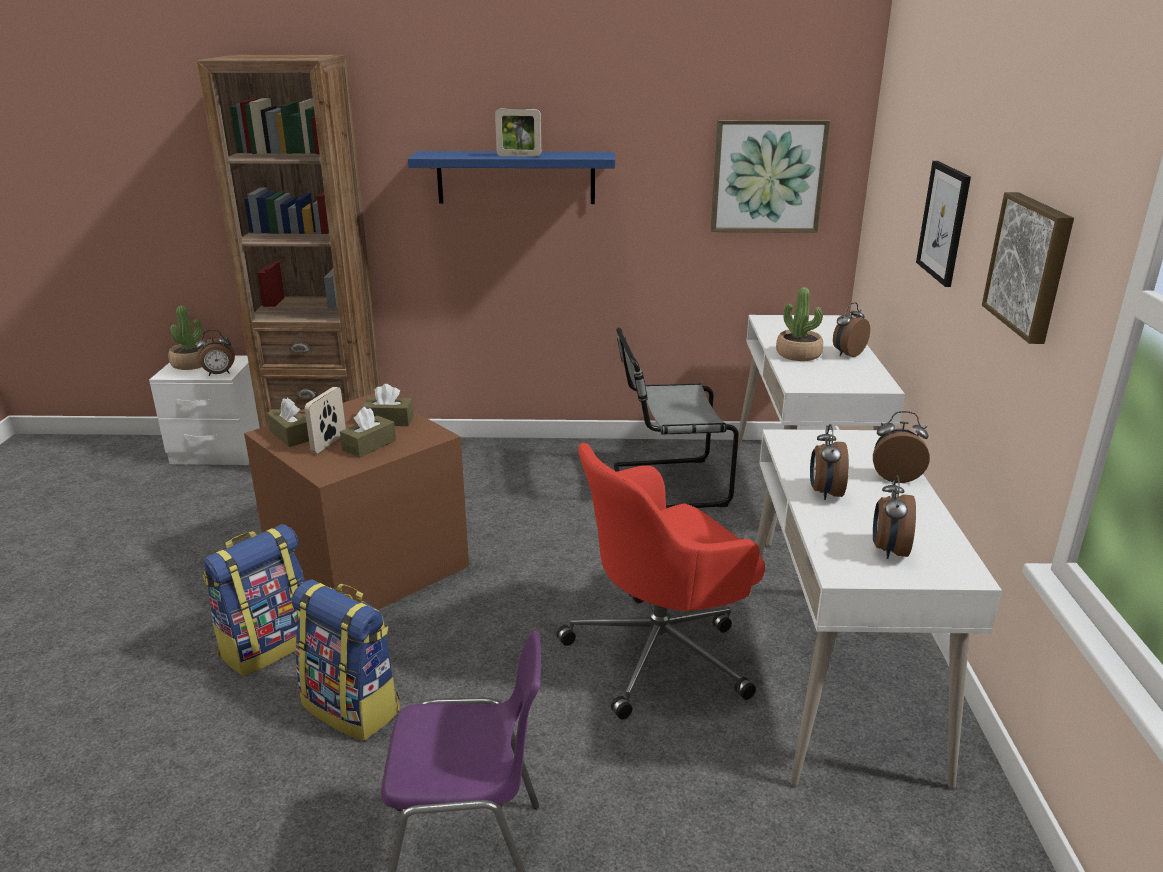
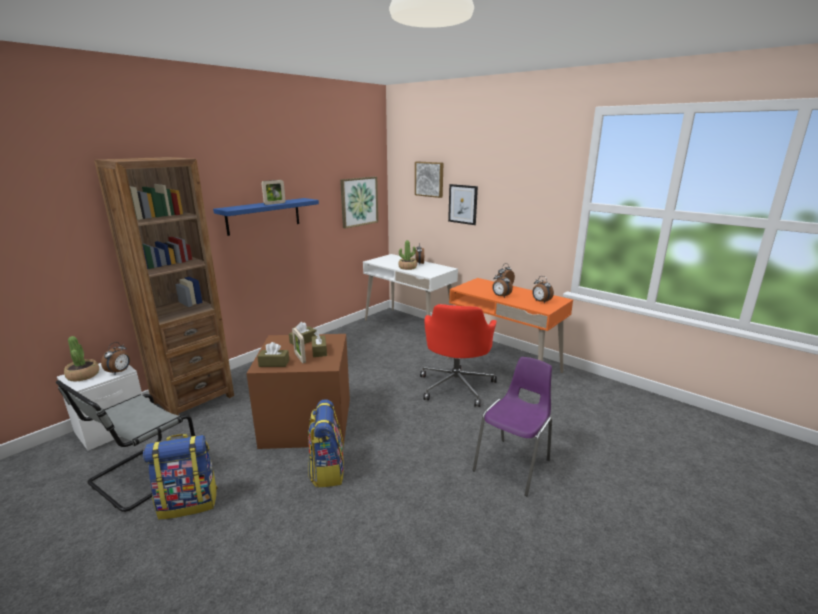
camera: 50 degrees left, 5 degrees down
(353, 707) = (402, 461): backpack -> backpack (189, 503)
(664, 485) = (365, 342): grey chair -> grey chair (141, 476)
(836, 678) = (503, 365): white desk -> orange desk
(1031, 265) = (527, 207): picture -> picture (429, 179)

